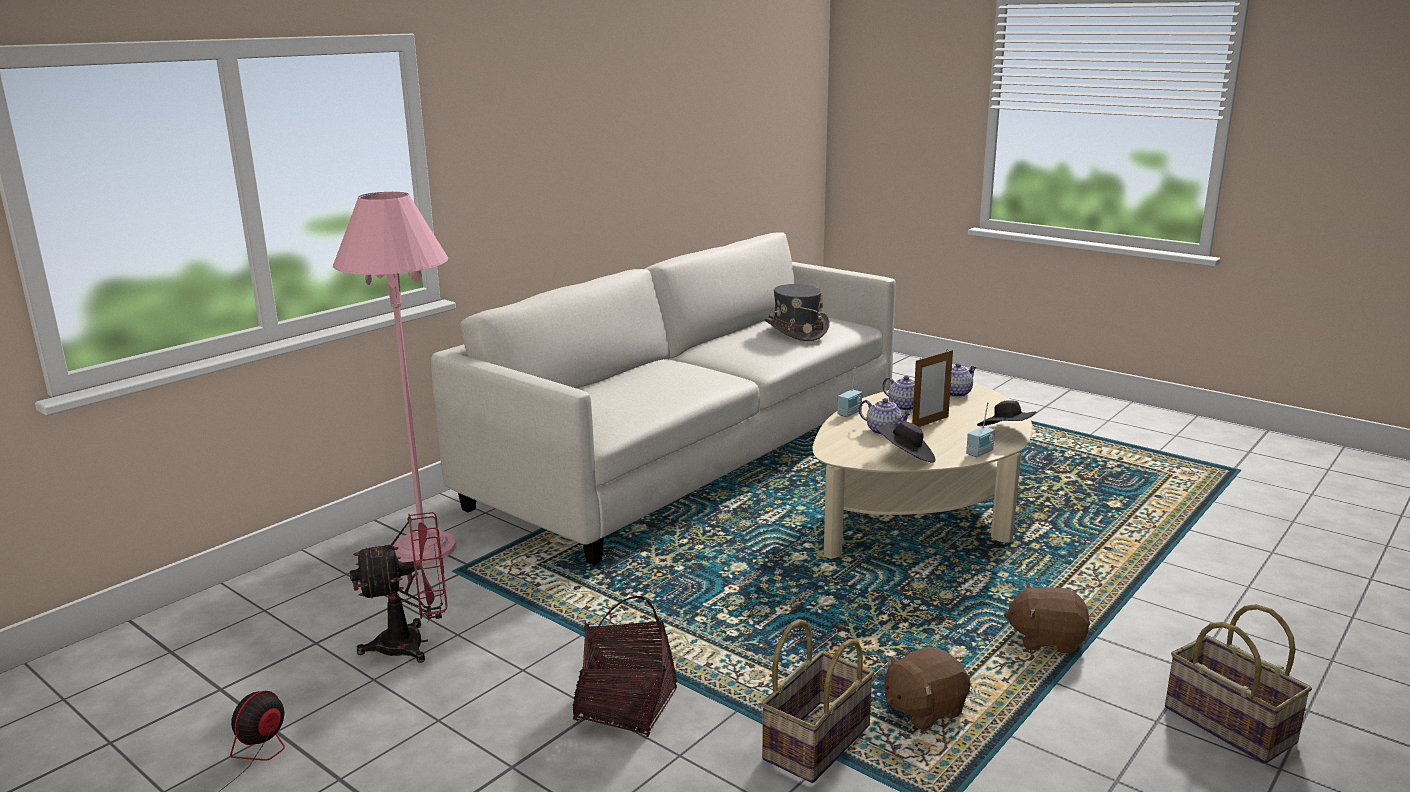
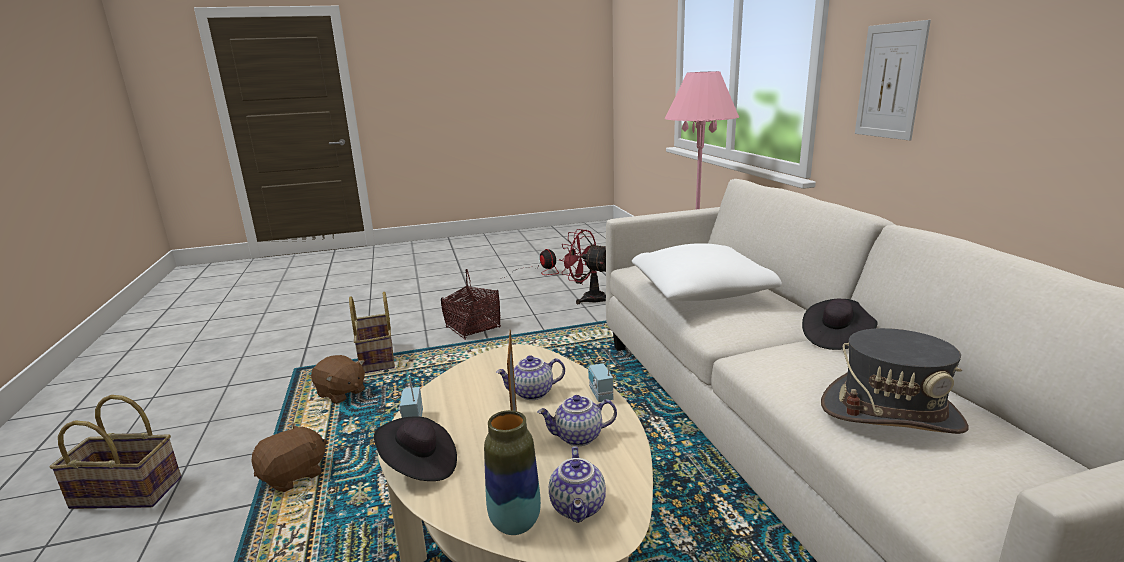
camera: 125 degrees right, 0 degrees up
(414, 644) = (588, 298): red fan -> red fan turned 105 degrees clockwise
(513, 172) = (890, 81): none -> picture
(660, 388) = (701, 291): none -> white pillow
(906, 457) = (466, 378): black hat -> black hat (836, 338)
(923, 710) = (341, 393): brown plush toy -> brown plush toy turned 120 degrees clockwise
(990, 401) = (515, 523): none -> vase

